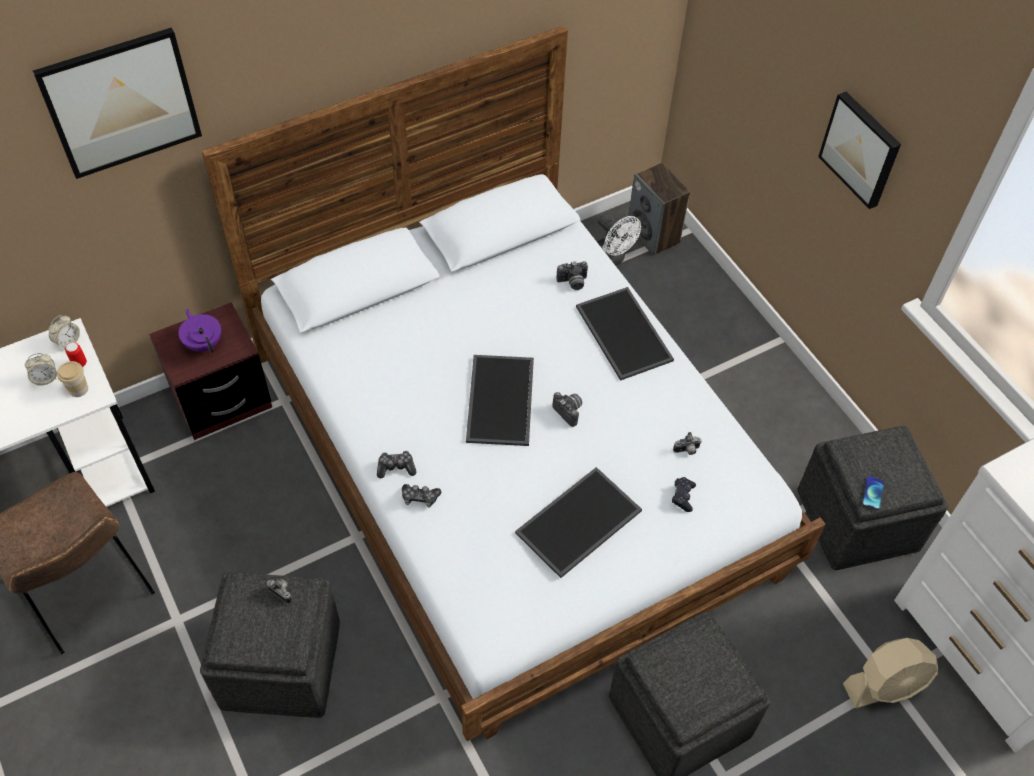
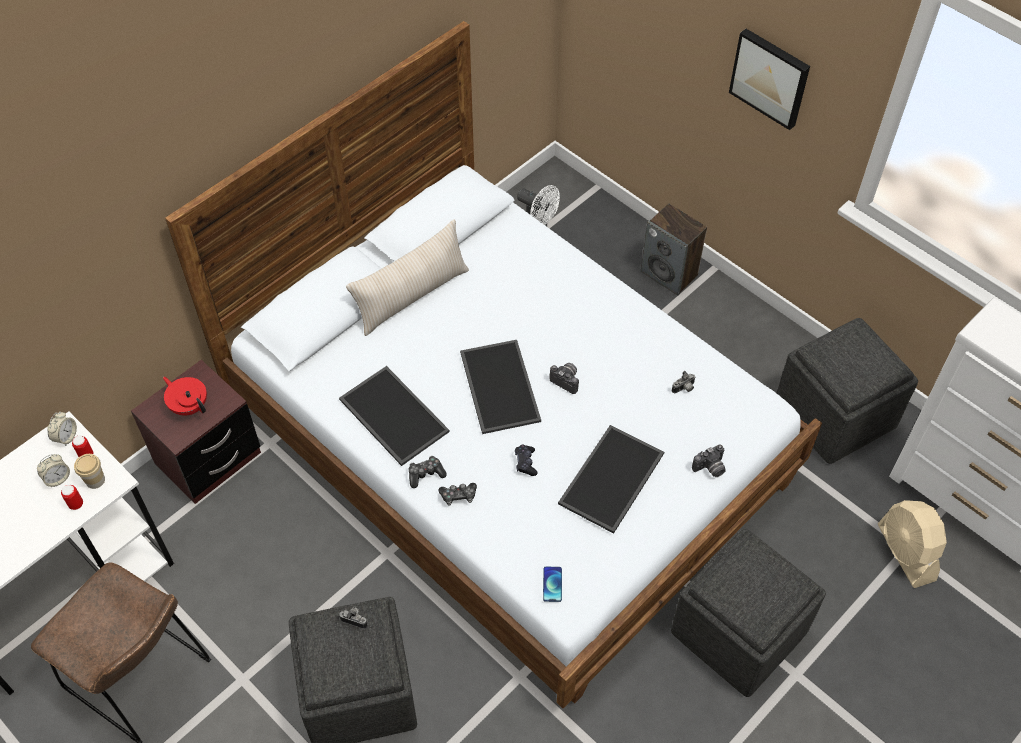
camera: 15 degrees left, 0 degrees up
(52, 407) = (76, 504): none -> can
(121, 103) = (88, 189): picture -> none
(204, 343) = (189, 405): purple teapot -> red teapot
(447, 290) = (412, 296): none -> beige pillow
(572, 283) = (526, 261): camera -> camera (710, 468)
(621, 333) = (588, 296): tray -> tray (391, 415)
(654, 235) = (566, 198): speaker -> speaker (669, 273)
(683, 496) = (695, 431): black game controller -> black game controller (525, 463)
(872, 493) = (853, 384): phone -> phone (552, 584)
(885, 685) = (906, 553): beige fan -> beige fan turned 105 degrees clockwise

